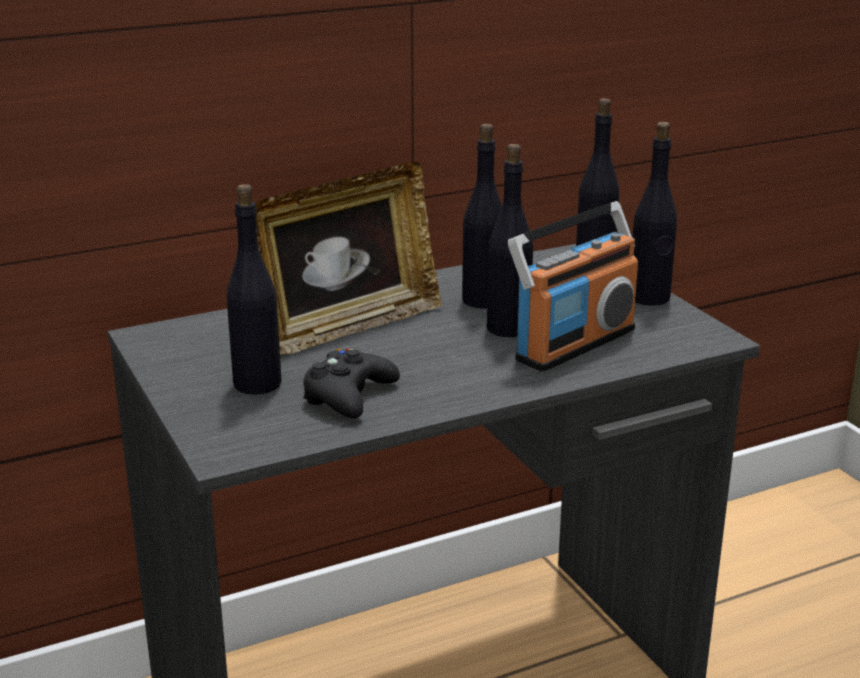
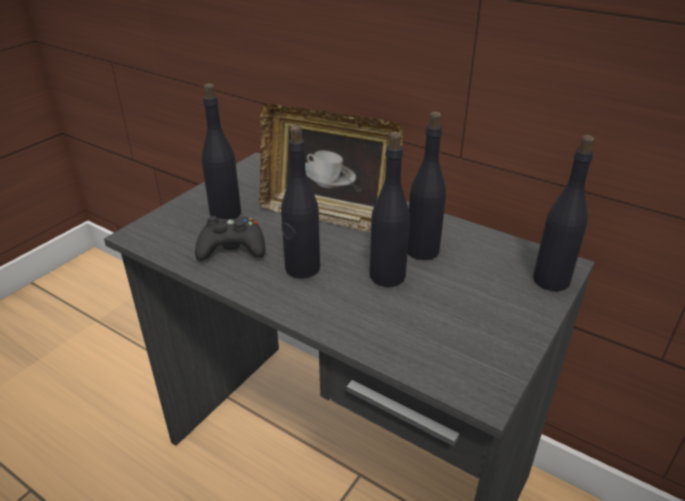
camera: 60 degrees right, 10 degrees up
(574, 344) = (391, 315): radio -> none
(649, 298) = (522, 329): black bottle -> black bottle (302, 268)

